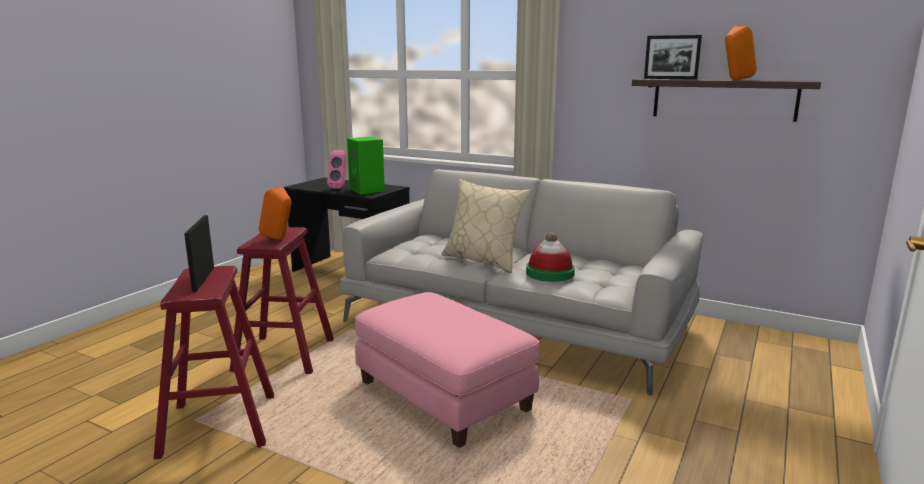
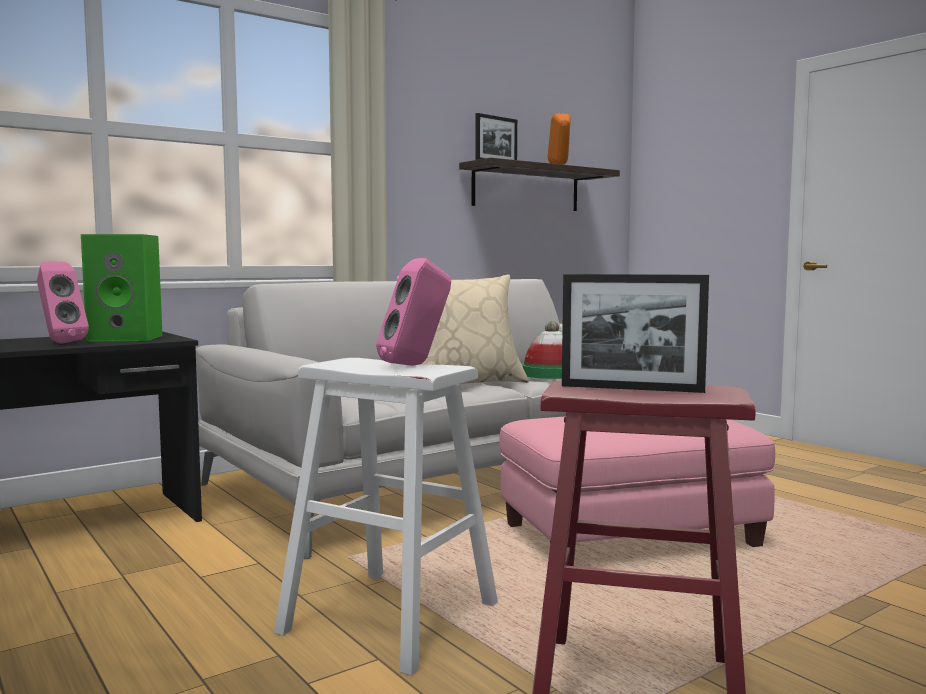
camera: 65 degrees left, 10 degrees down
(279, 240) = (416, 365): orange speaker -> pink speaker
(284, 354) = (390, 617): red stool -> white stool

